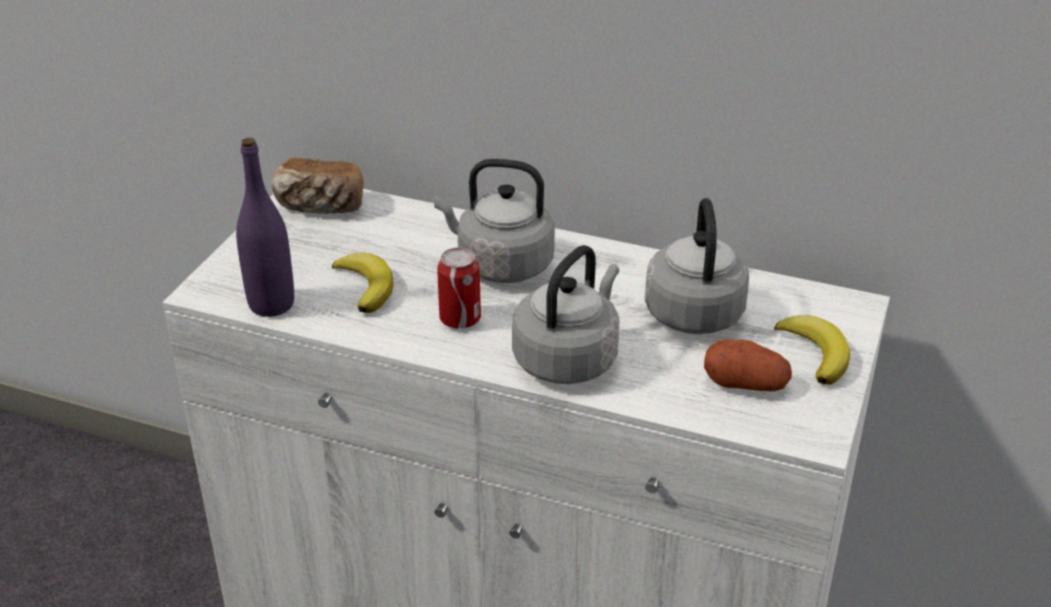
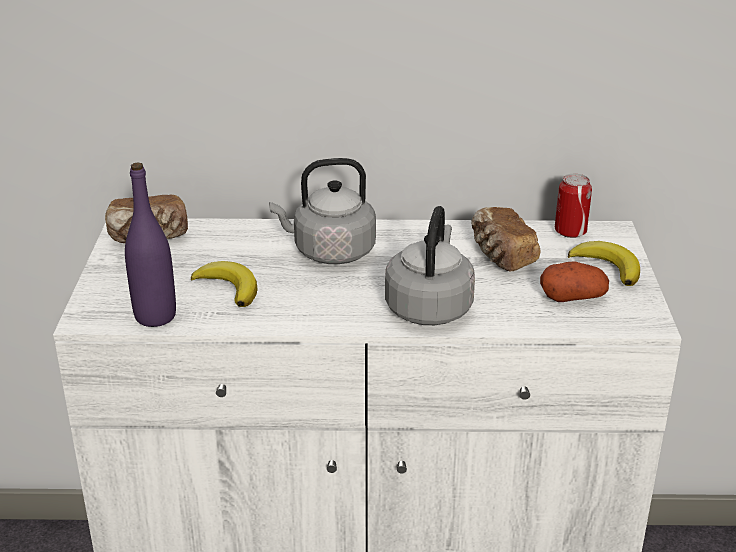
camera: 20 degrees left, 5 degrees down
(460, 319) = (324, 296): can -> can (570, 232)
(693, 310) = (500, 256): grey kettle -> bread

